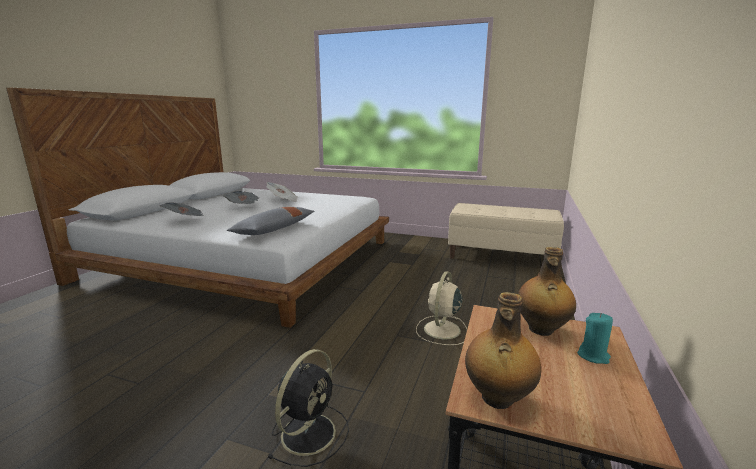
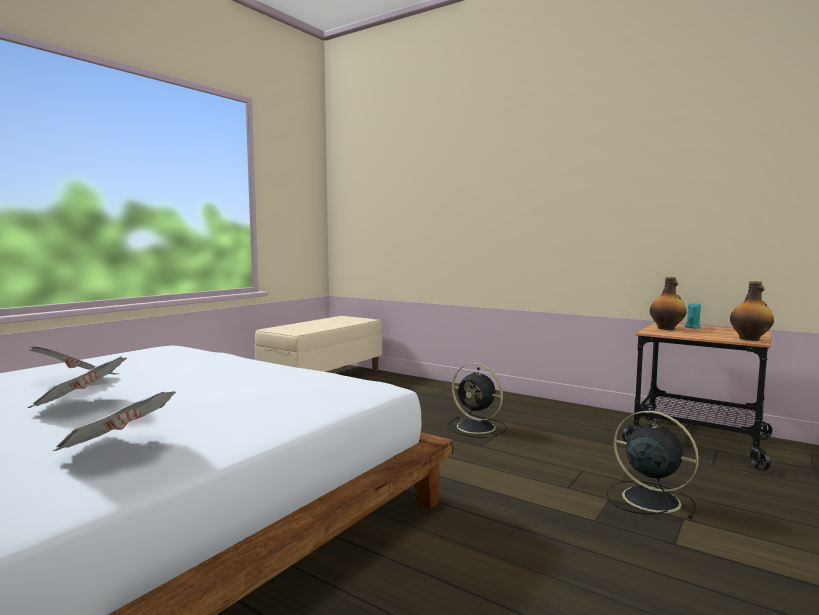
camera: 75 degrees left, 10 degrees down
(274, 229) = (316, 386): grey pillow -> none
(441, 330) = (477, 427): beige fan -> black fan

